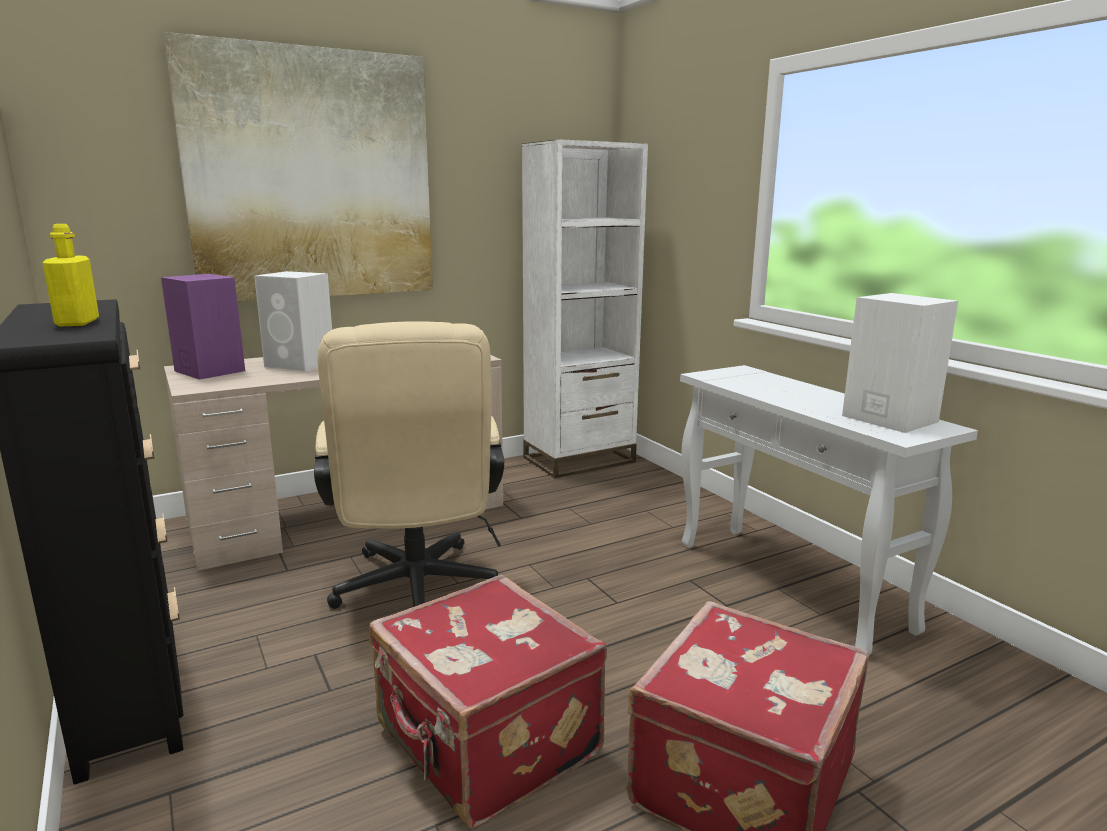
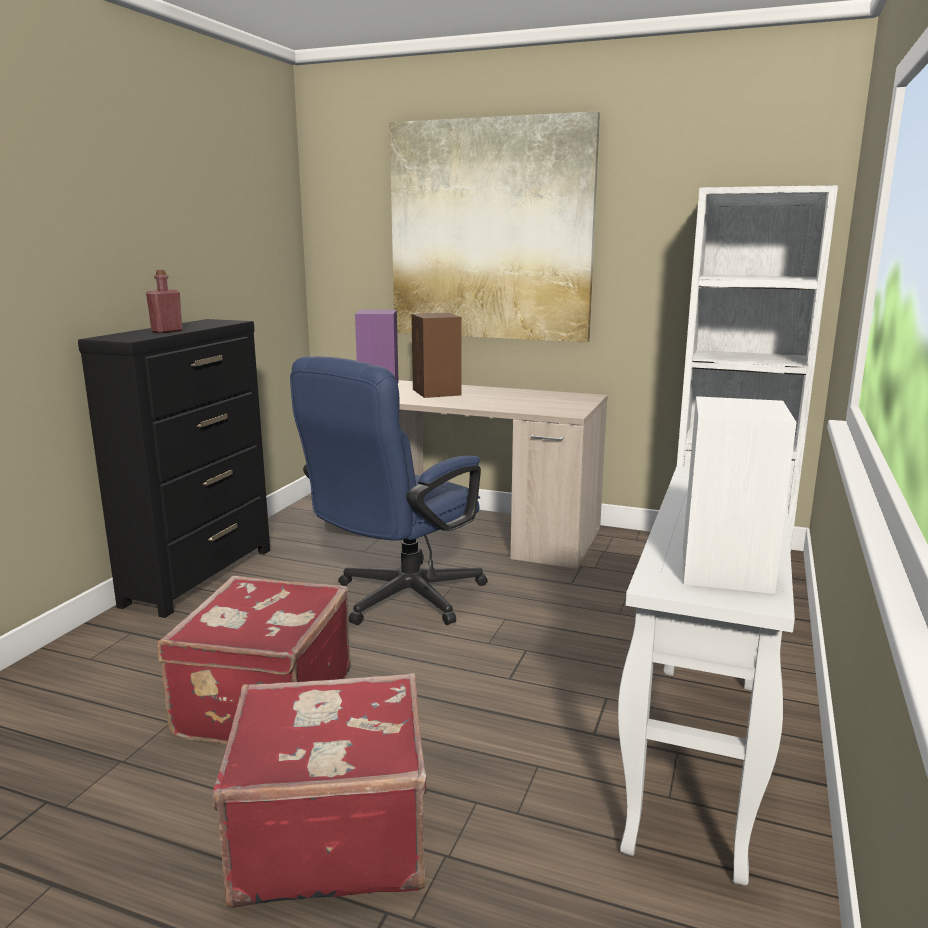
camera: 50 degrees right, 0 degrees up
(77, 322) = (167, 331): yellow bottle -> red bottle
(301, 365) = (437, 392): white speaker -> brown speaker
(416, 594) = (398, 600): beige office chair -> blue office chair

